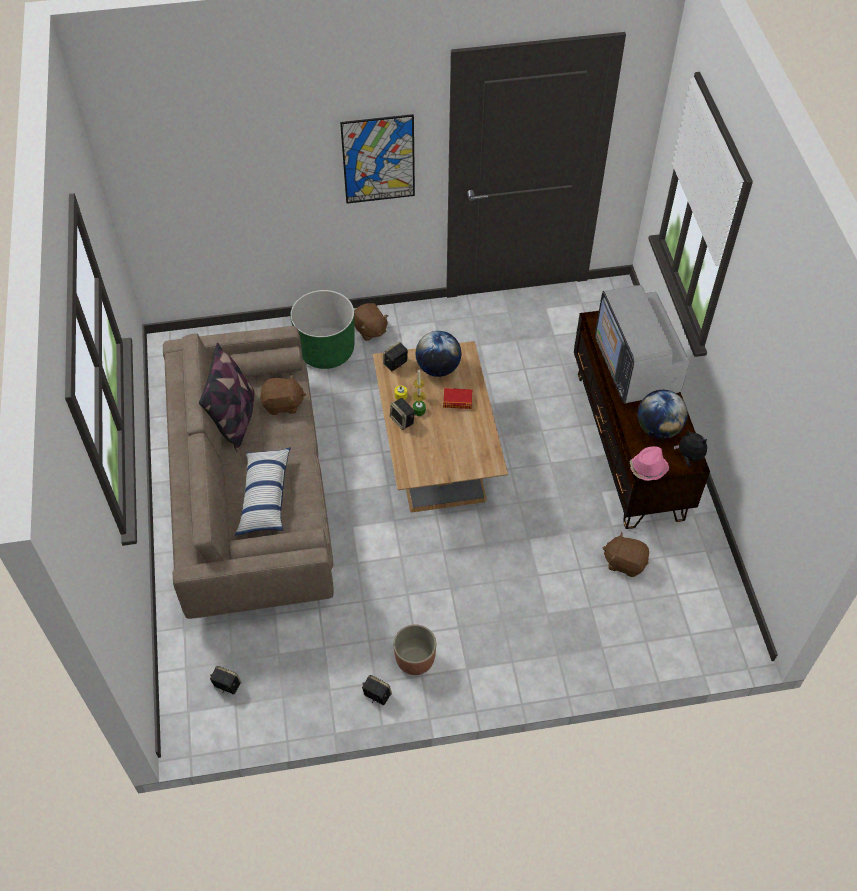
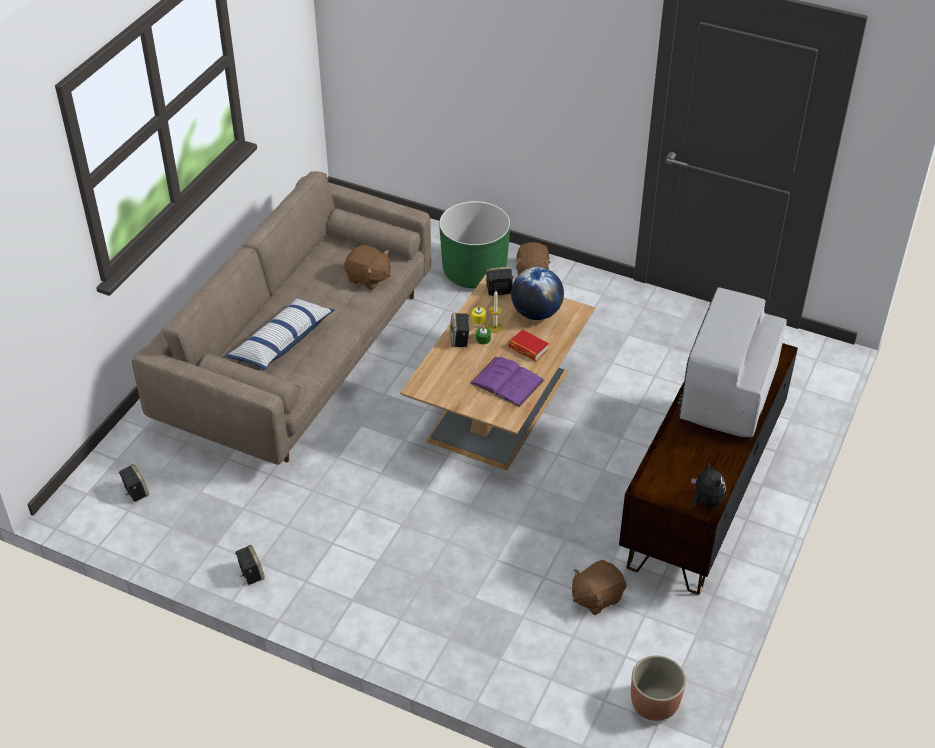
camera: 35 degrees right, 10 degrees down
(235, 419) = (316, 270): pillow -> none
(378, 159) = (578, 75): picture -> none
(415, 659) = (312, 564): planter -> planter (654, 703)
(466, 436) = (507, 382): none -> purple book
(624, 562) = (596, 597): brown plush toy -> brown plush toy turned 90 degrees counterclockwise
(647, 468) = (650, 489): pink hat -> none
(658, 428) = (697, 460): globe -> none

